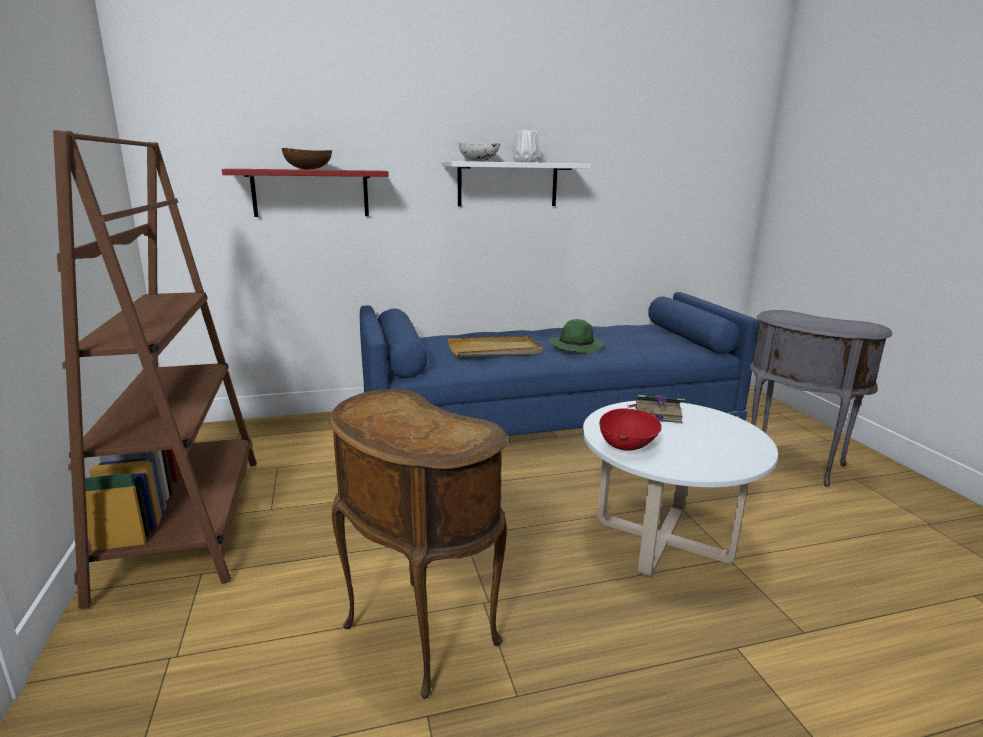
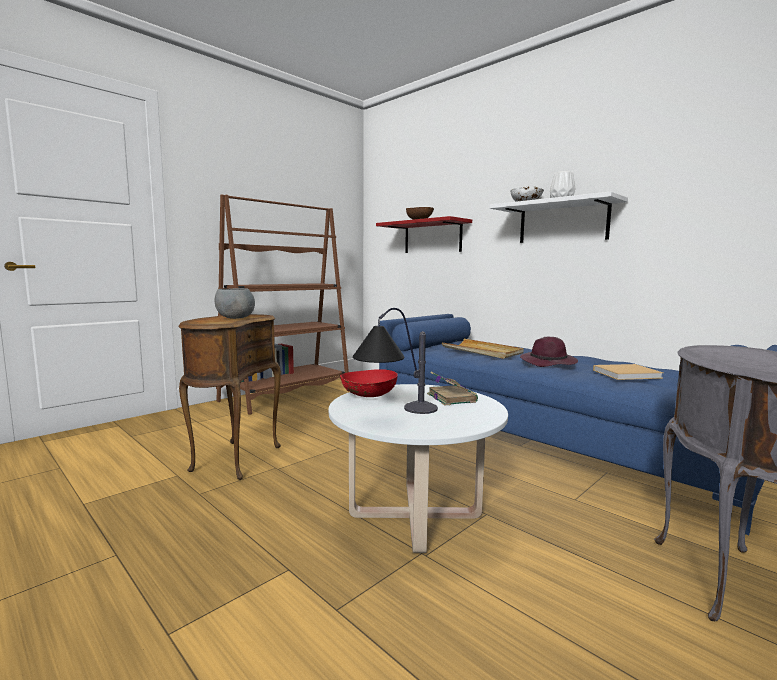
camera: 60 degrees right, 10 degrees down
(411, 414) = (235, 318): none -> grey bowl
(577, 346) = (549, 363): green hat -> purple hat
(636, 340) = (628, 374): none -> beige book
(705, 451) = (395, 415): none -> table lamp

